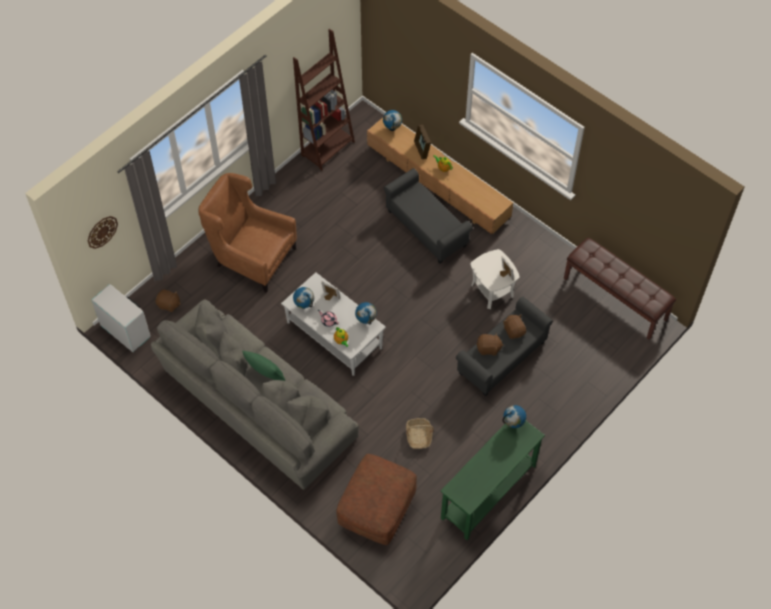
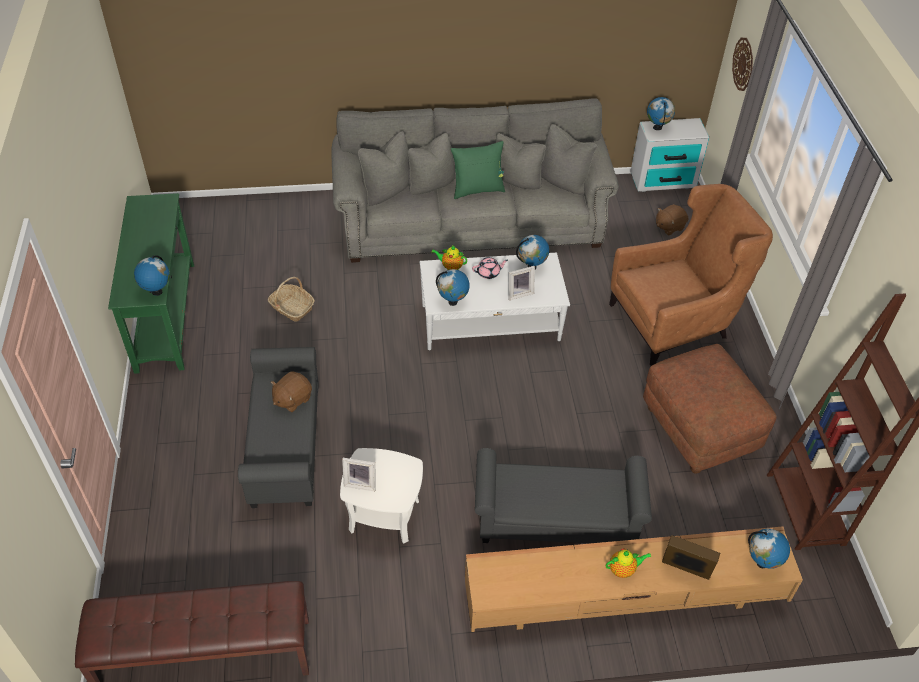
camera: 130 degrees right, 10 degrees down
(124, 313) = (657, 128): none -> globe
(377, 509) = (263, 230): brown ottoman -> brown ottoman (699, 430)
(514, 330) = (282, 443): brown plush toy -> none

